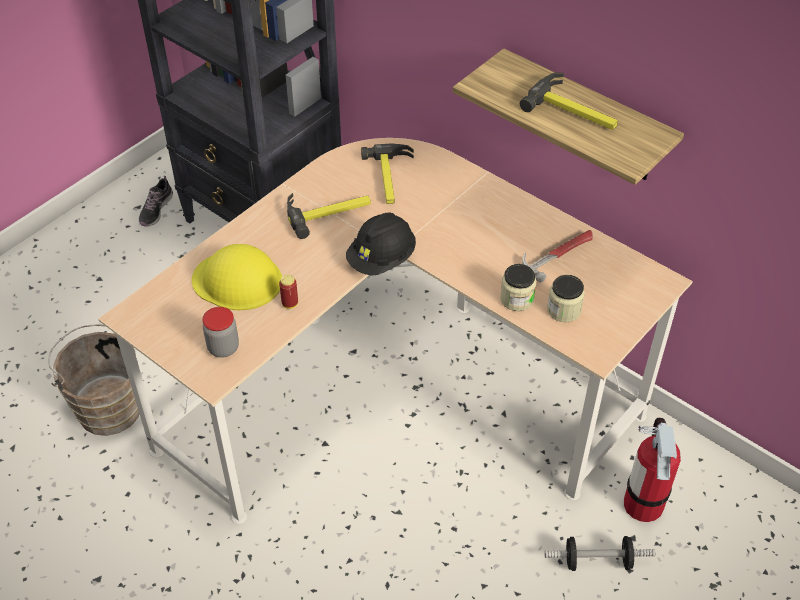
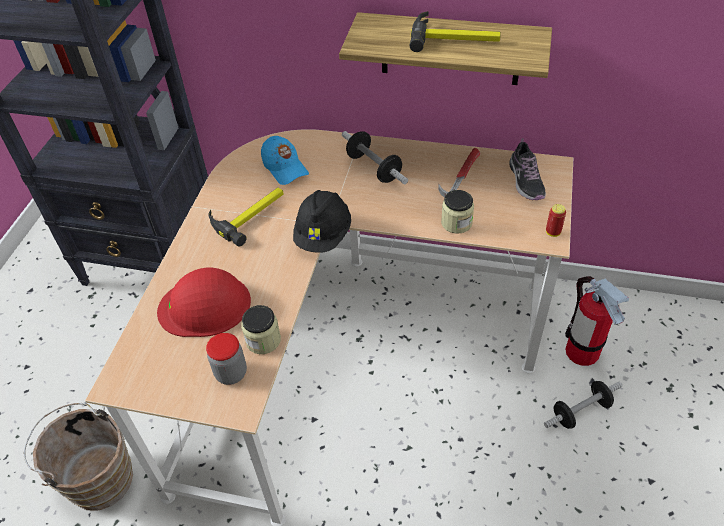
camera: 25 degrees left, 0 degrees up
(156, 210) = (49, 286): shoe -> shoe (526, 181)
(238, 280) = (205, 306): yellow hard hat -> red hard hat
(290, 304) = (268, 306): can -> can (553, 232)
(390, 178) = (285, 168): hammer -> blue cap
(476, 212) = (374, 168): none -> dumbbell
(564, 310) = (499, 216): jar -> jar (263, 340)

